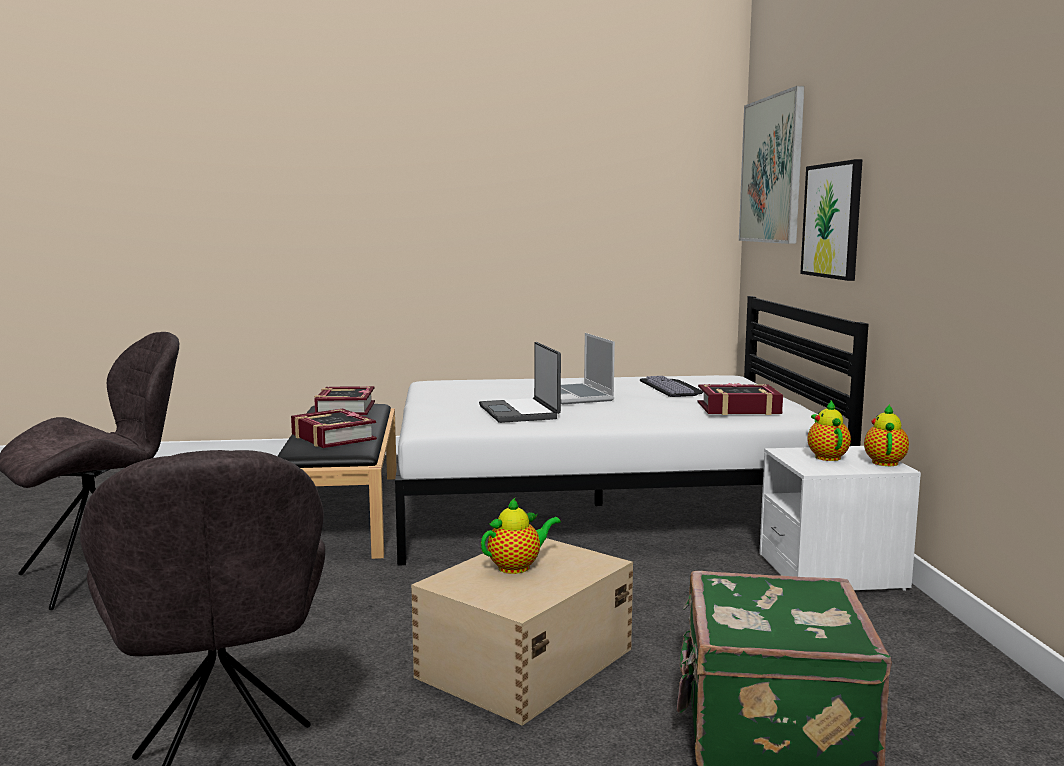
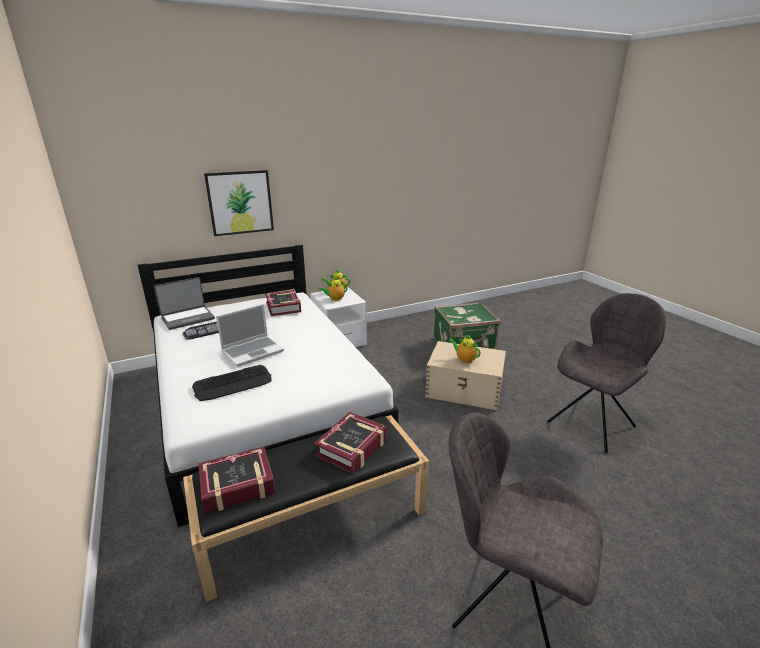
camera: 110 degrees left, 15 degrees up
(498, 390) = (233, 383): none -> keyboard
(520, 412) = (310, 361): laptop -> laptop (188, 318)
(772, 170) = (130, 175): picture -> none

